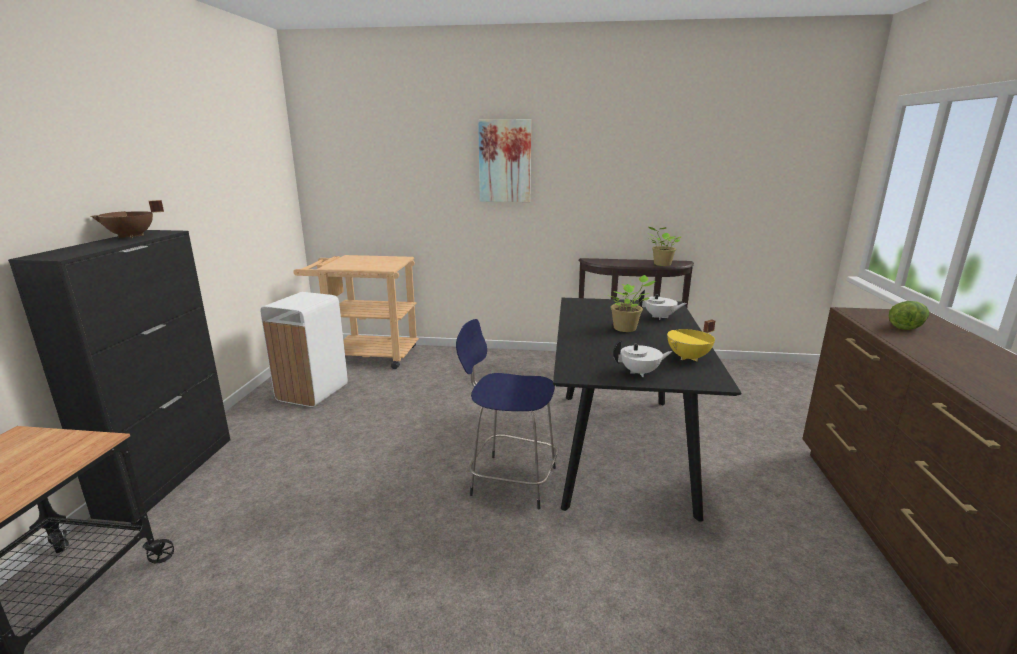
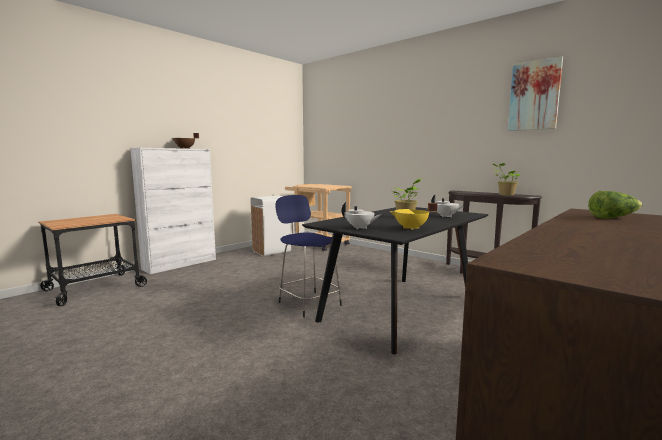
camera: 35 degrees right, 10 degrees down
(169, 474) = (180, 264): black cabinet -> white cabinet
(505, 161) = (405, 124): picture -> picture (534, 96)

